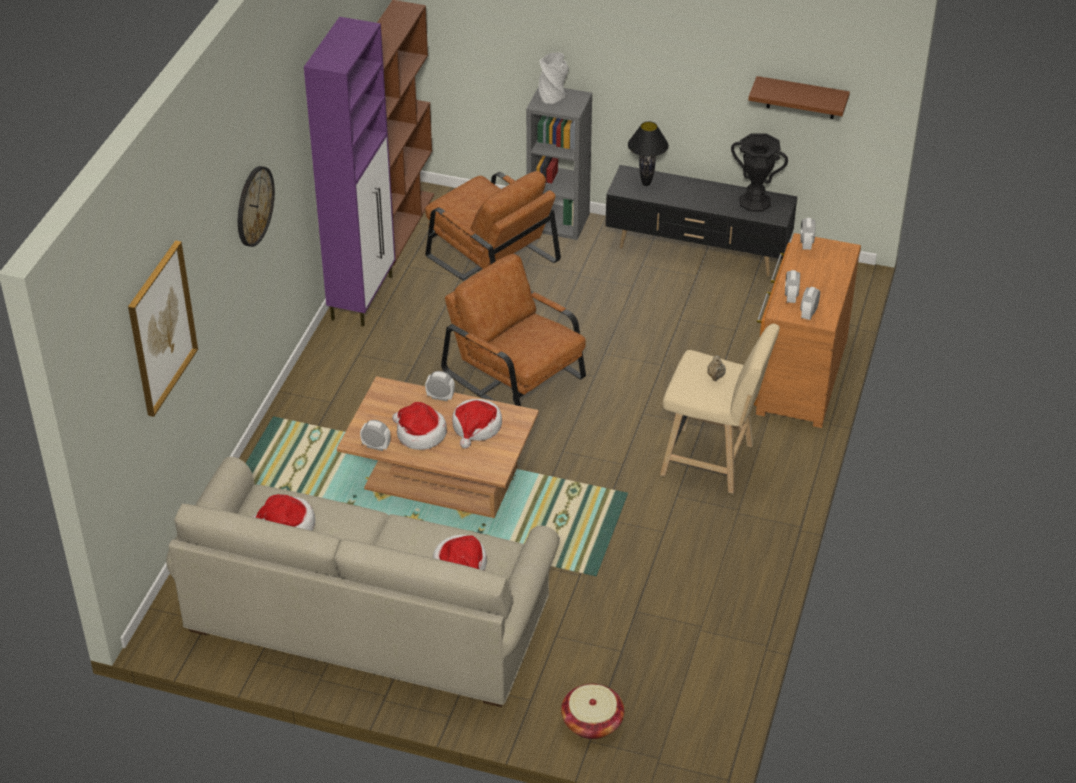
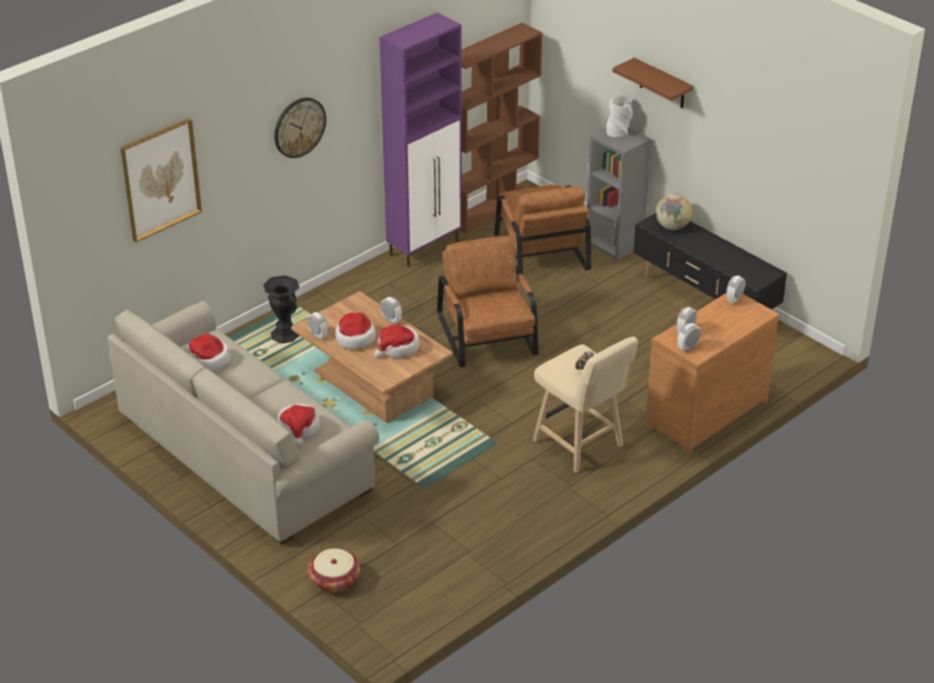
camera: 30 degrees right, 5 degrees down
(646, 184) = (672, 226): black table lamp -> globe
(754, 202) = (747, 266): black vase -> black vase (284, 335)
(801, 98) = (796, 184): brown shelf -> brown shelf (662, 84)

